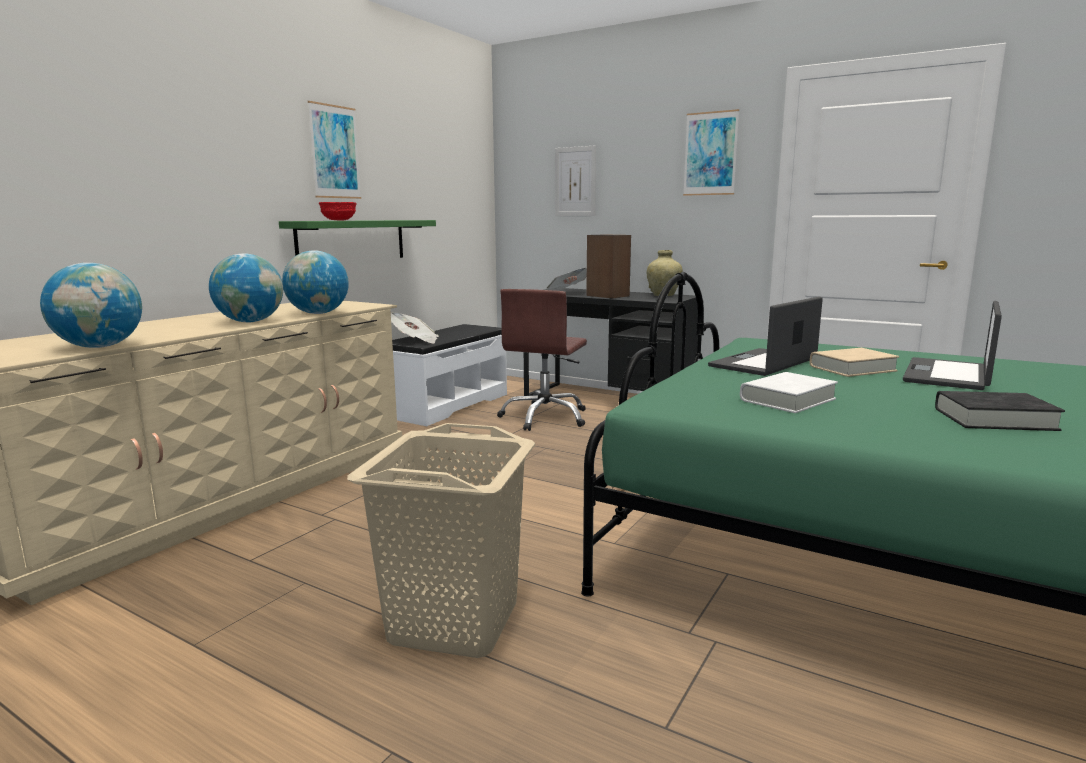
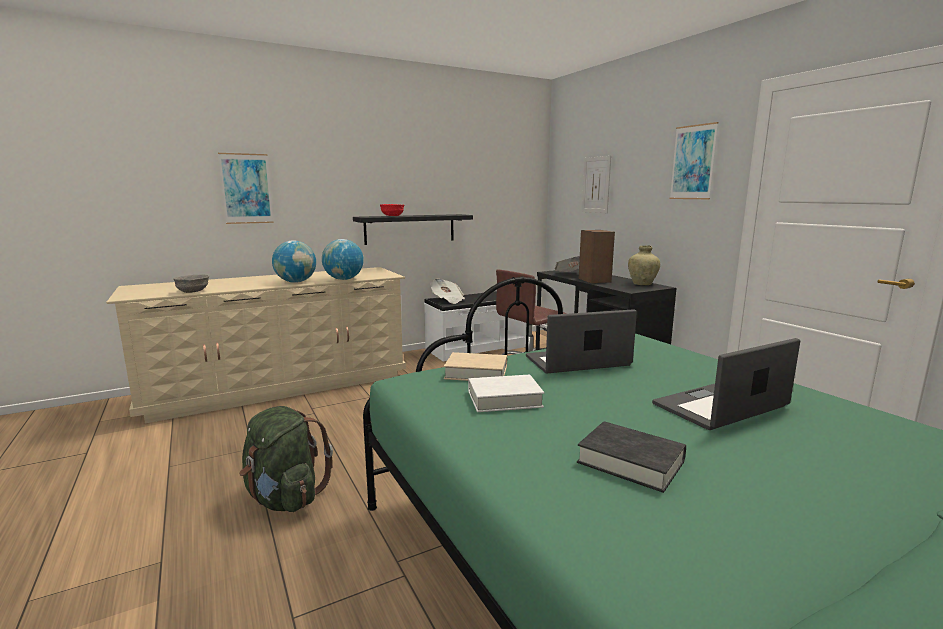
camera: 30 degrees right, 0 degrees up
(99, 347) = (193, 291): globe -> grey bowl
(335, 152) = (399, 170): picture -> picture (246, 188)
(352, 241) = (410, 229): green shelf -> black shelf
(455, 621) = (285, 498): beige laundry basket -> green backpack
(852, 368) = (641, 381): beige book -> beige book (476, 373)

